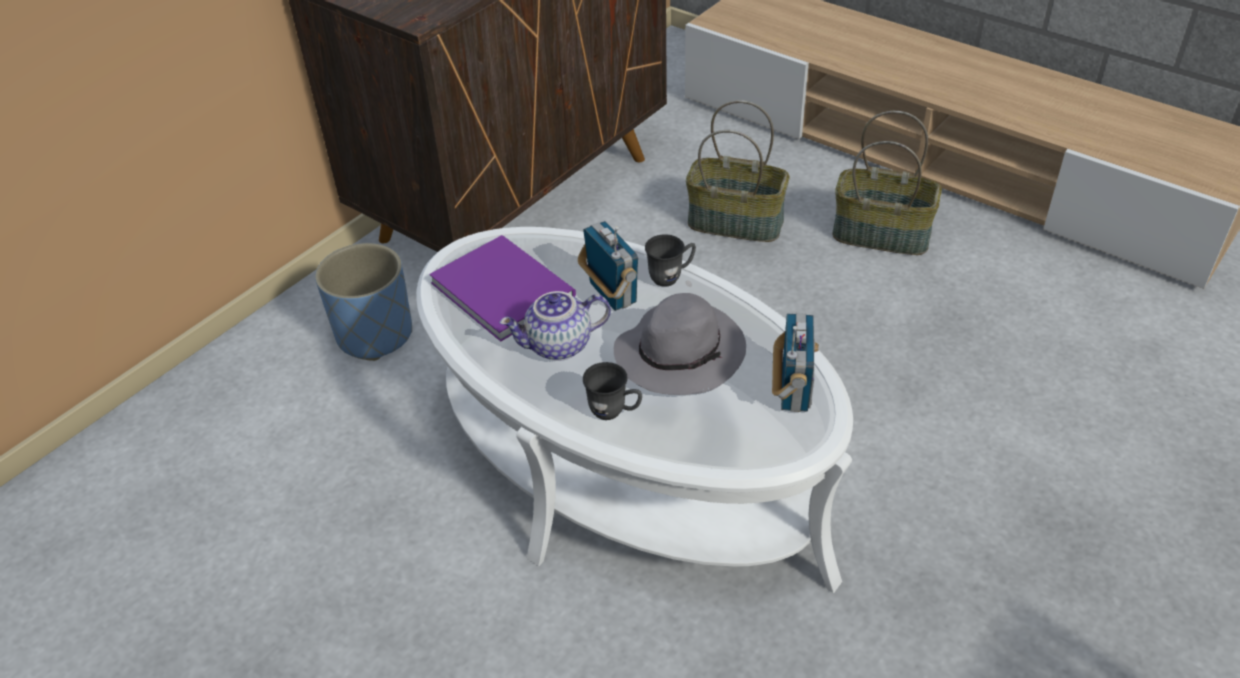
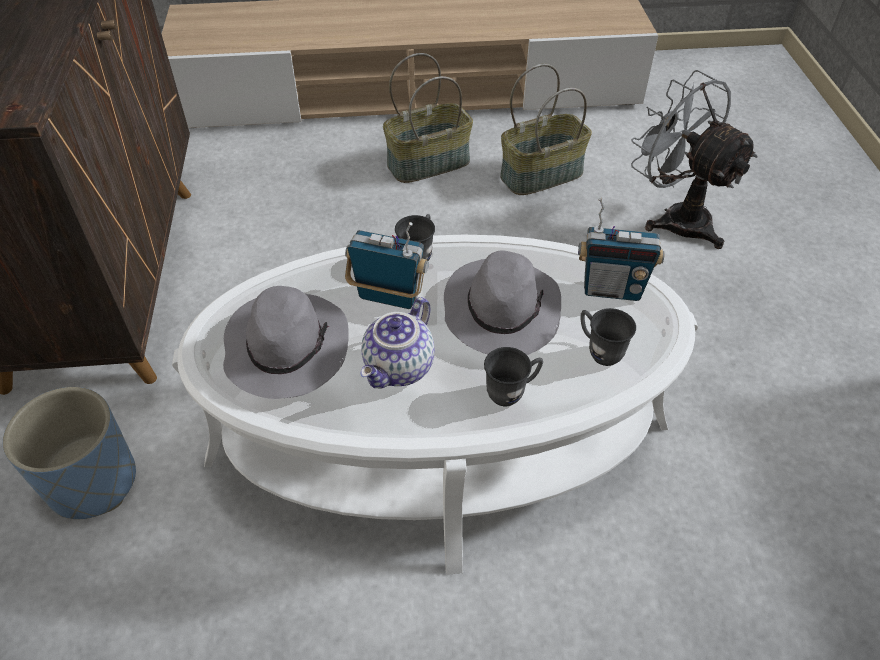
camera: 45 degrees left, 5 degrees up
(503, 286) = (286, 347): purple book -> grey hat
(718, 427) = (599, 350): none -> grey mug
(736, 222) = (318, 205): basket -> basket (541, 174)
(792, 391) = (611, 289): radio -> radio turned 135 degrees clockwise
(1092, 423) = (675, 217): none -> grey fan

